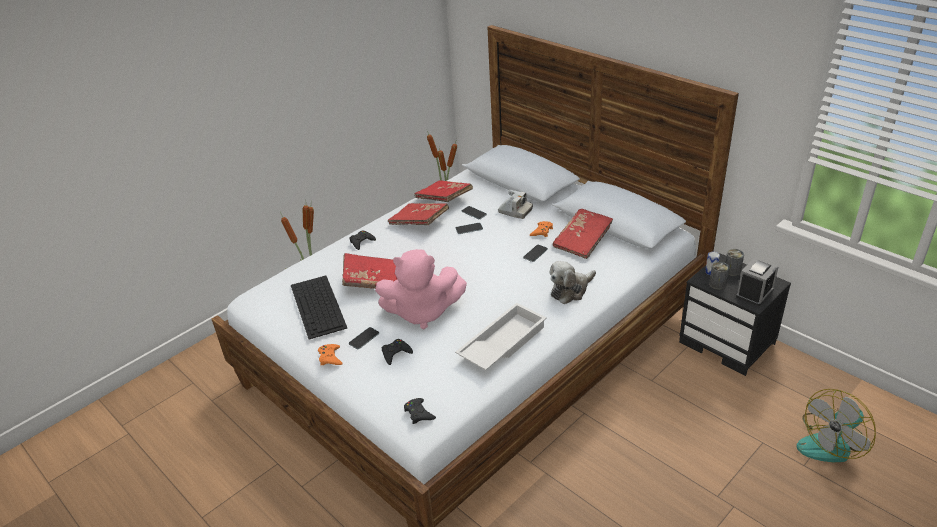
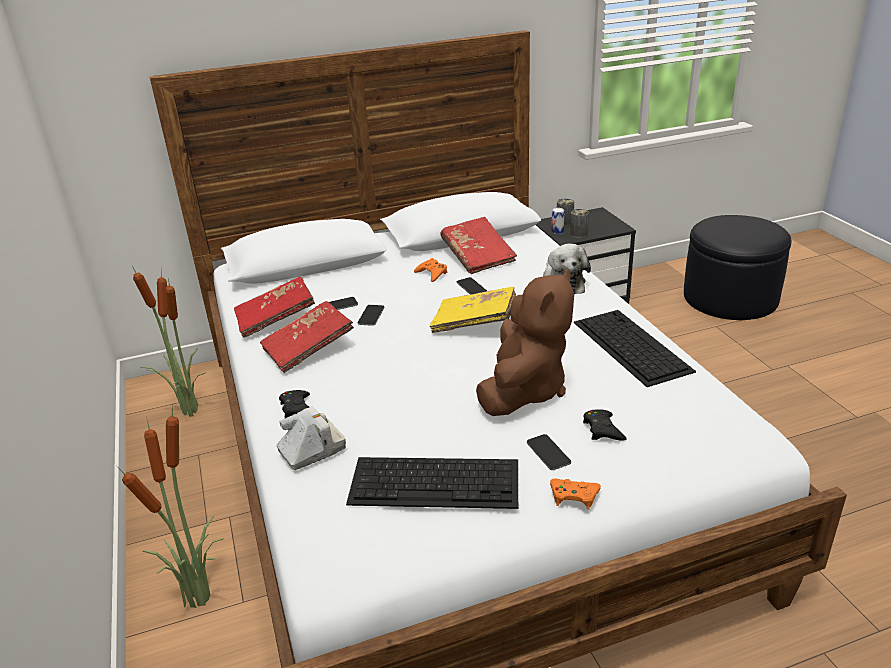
camera: 65 degrees left, 5 degrees down
(372, 281) = (415, 415): red book -> none
(419, 413) = (740, 435): black game controller -> none
(422, 312) = (524, 390): pink plush toy -> brown plush toy
(486, 269) = (474, 323): none -> yellow book
(501, 342) = (629, 345): white tray -> keyboard
(515, 211) = (370, 279): camera -> camera (312, 450)
(754, 293) = (605, 223): alarm clock -> none
(831, 443) = (730, 297): fan -> black ottoman

